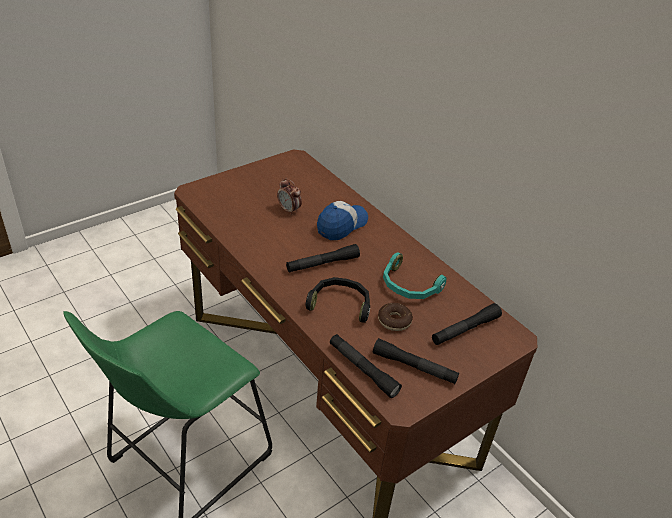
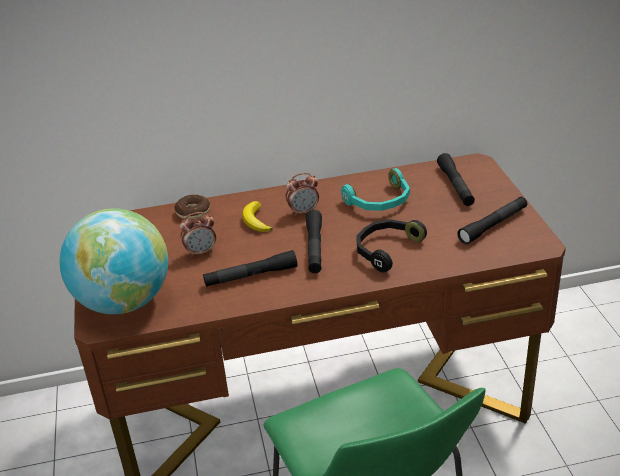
camera: 60 degrees left, 5 degrees down
(219, 194) = (124, 302): none -> globe
(341, 225) = (256, 221): cap -> banana
(363, 369) = (486, 256): black flashlight -> black flashlight (251, 276)
(368, 246) = (303, 212): none -> alarm clock
(394, 321) = (426, 222): donut -> donut (193, 212)

